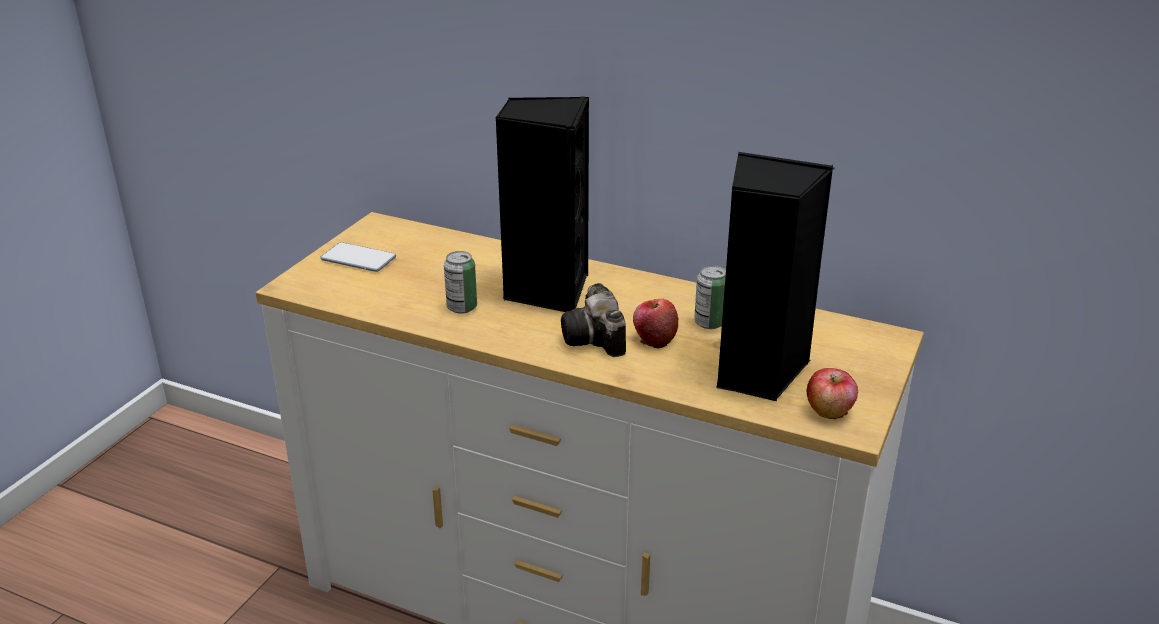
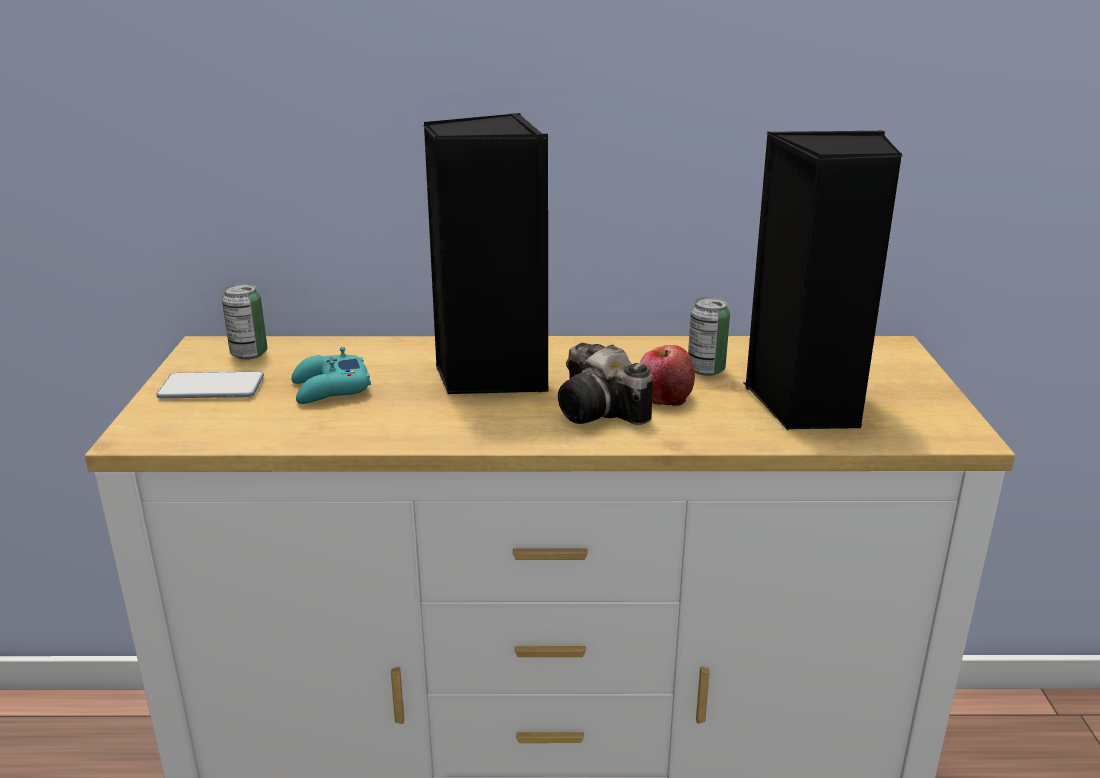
camera: 25 degrees left, 5 degrees down
(430, 277) = (330, 389): none -> turquoise game controller
(462, 307) = (402, 413): can -> can (249, 354)
(829, 411) = (922, 424): apple -> none

